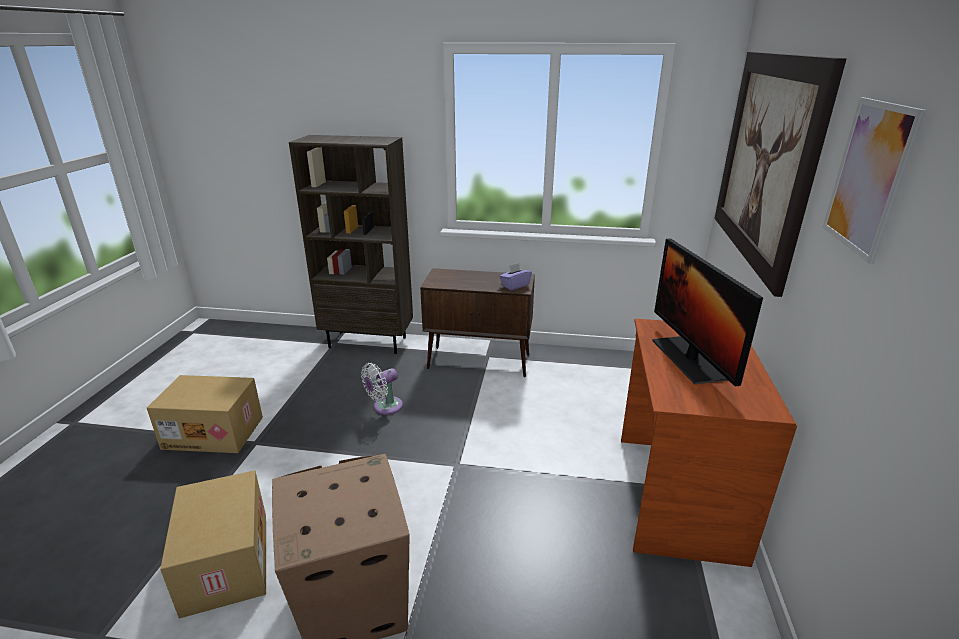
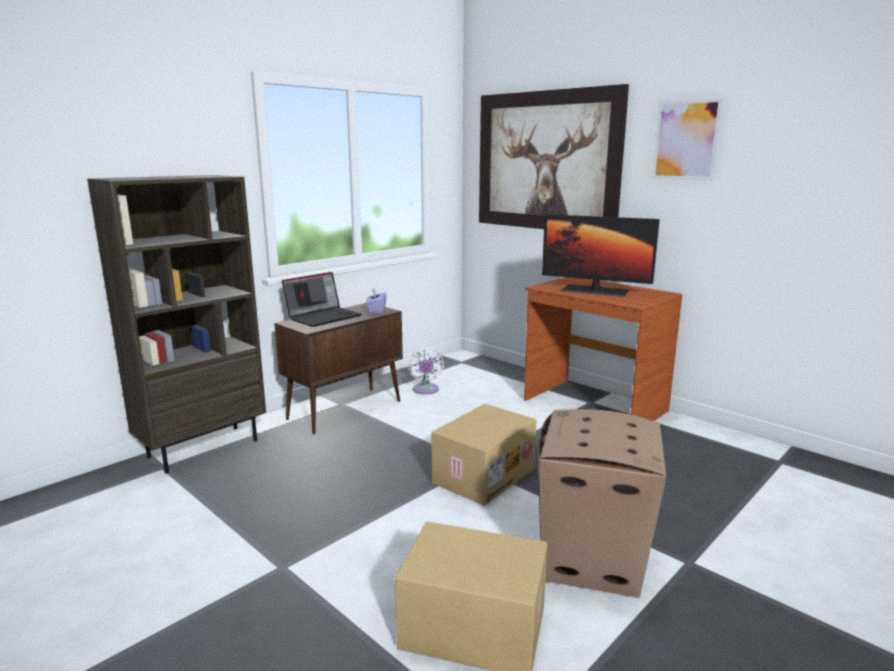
camera: 55 degrees left, 10 degrees down
(215, 432) = (209, 596): cardboard box -> cardboard box (483, 475)
(385, 407) = (342, 472): white fan -> white fan (425, 390)
(469, 276) = (324, 317): none -> laptop

